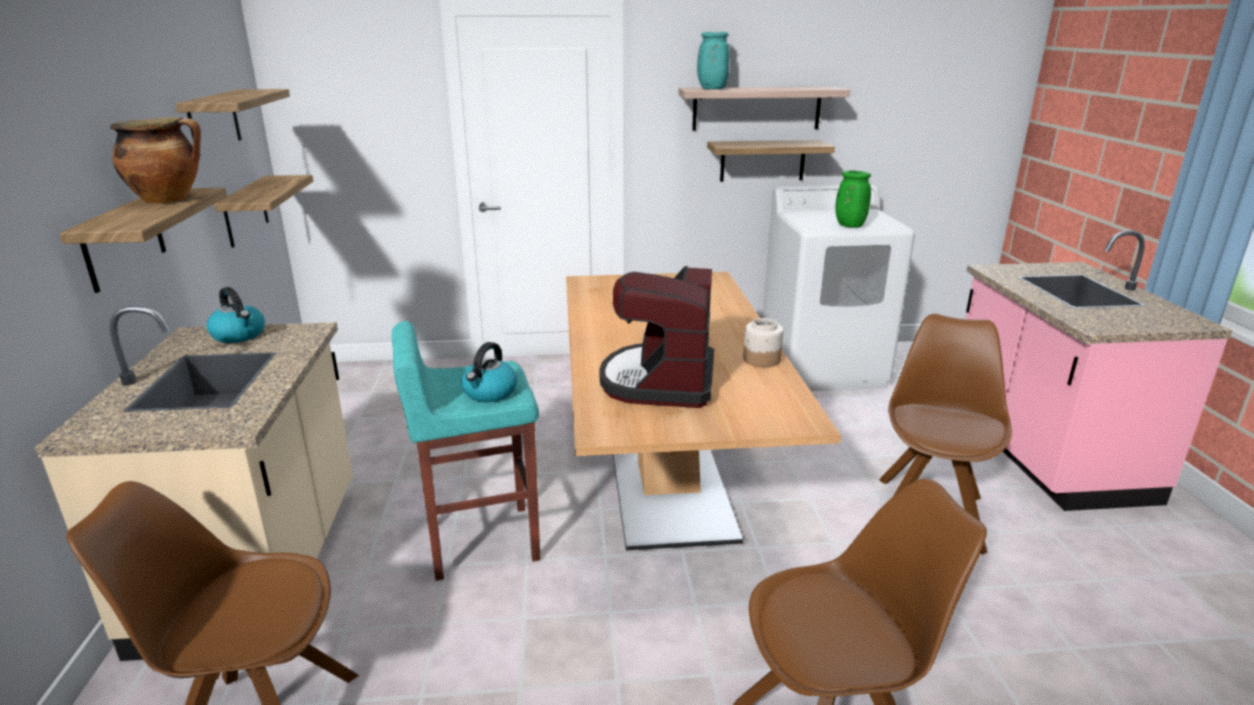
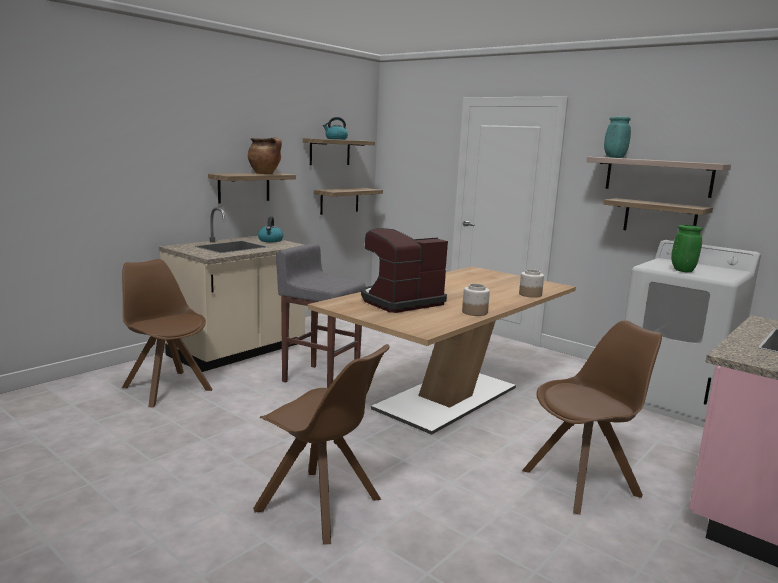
camera: 45 degrees right, 10 degrees down
(480, 541) = (320, 379): turquoise stool -> grey stool
(490, 393) = (325, 285): kettle -> kettle (336, 139)
(729, 303) = (530, 294): none -> jar

